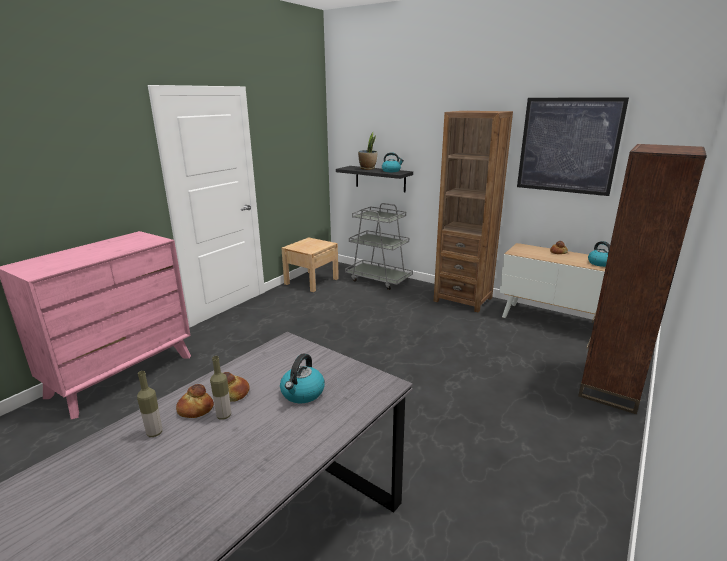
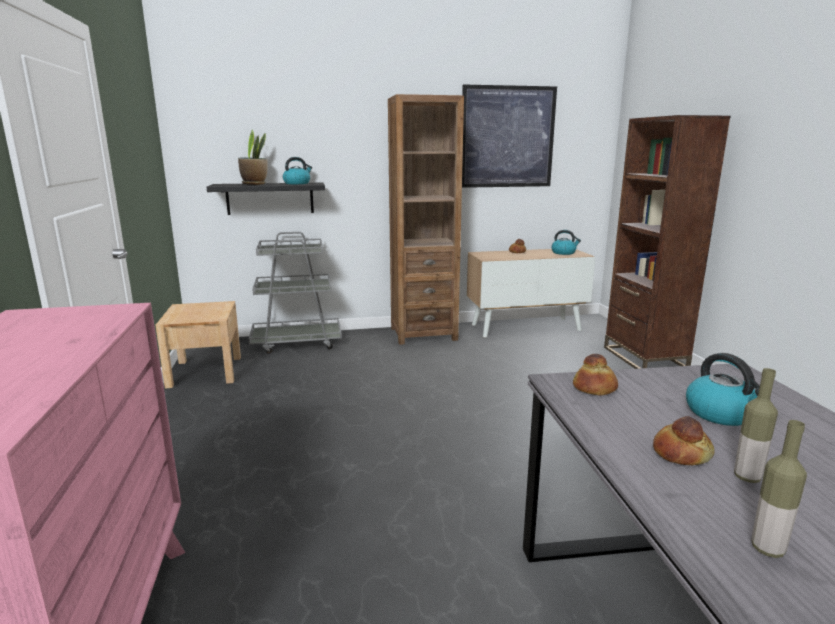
camera: 45 degrees left, 5 degrees down
(195, 409) = (710, 494): bread -> bread (595, 388)

